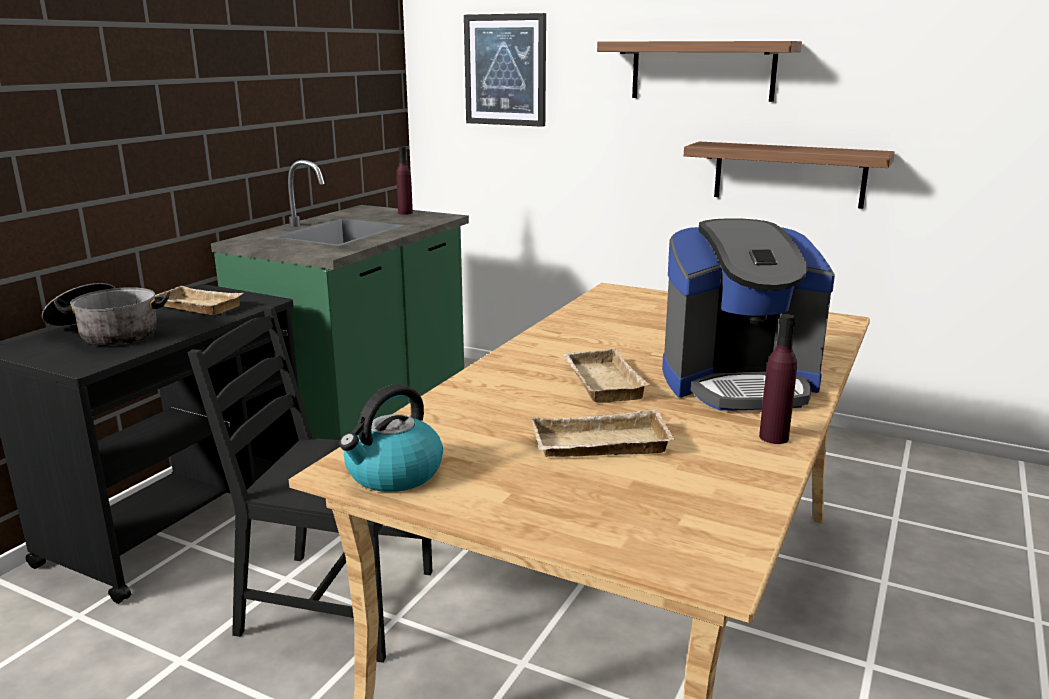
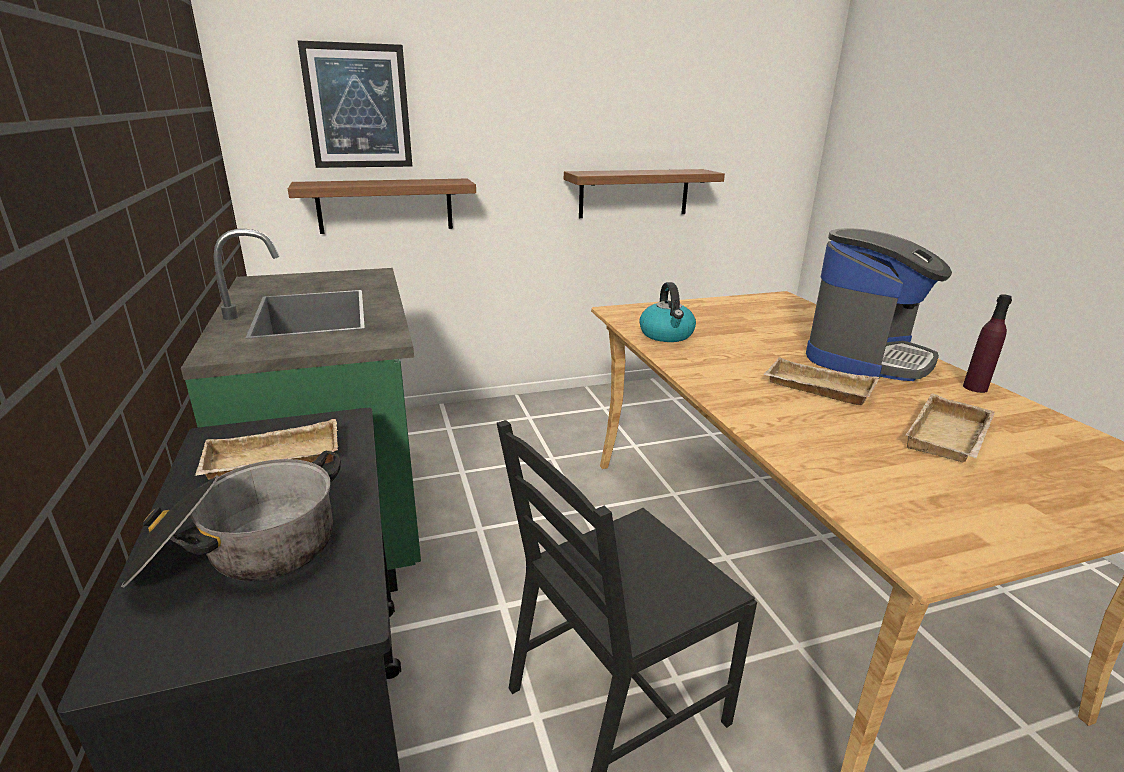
camera: 45 degrees left, 5 degrees up
(393, 474) = (954, 536): kettle -> kettle (667, 335)
(405, 213) = (321, 277): purple bottle -> none
(702, 70) = (563, 107): shelf -> shelf (385, 205)

